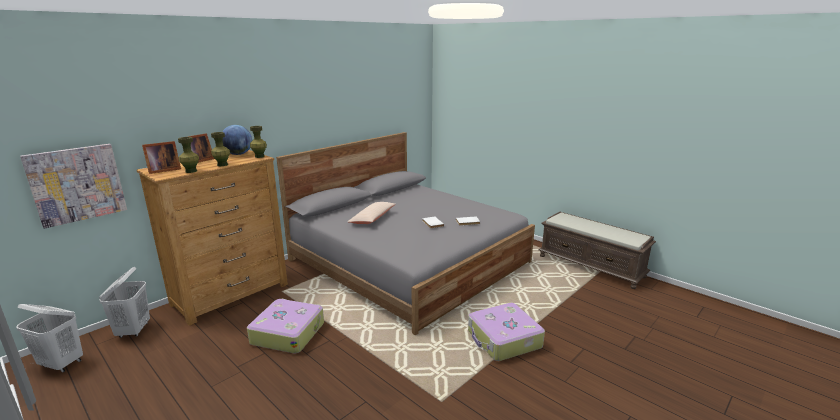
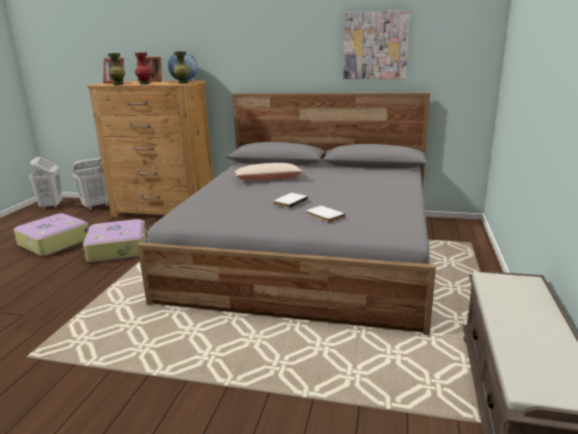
camera: 60 degrees right, 0 degrees up
(77, 184) = (83, 85): picture -> picture (375, 45)
(222, 165) = (145, 84): green vase -> red vase
(503, 339) = (172, 367): suitcase -> suitcase (53, 242)

